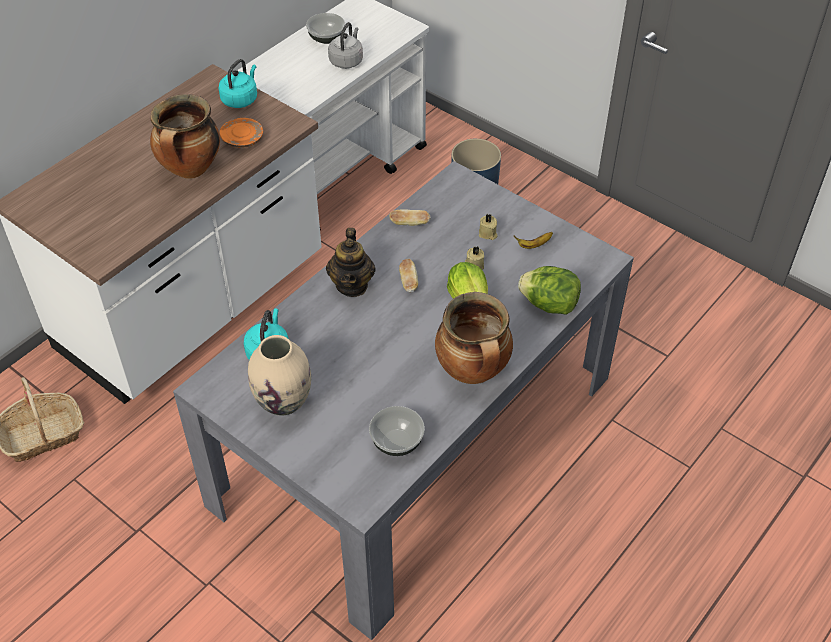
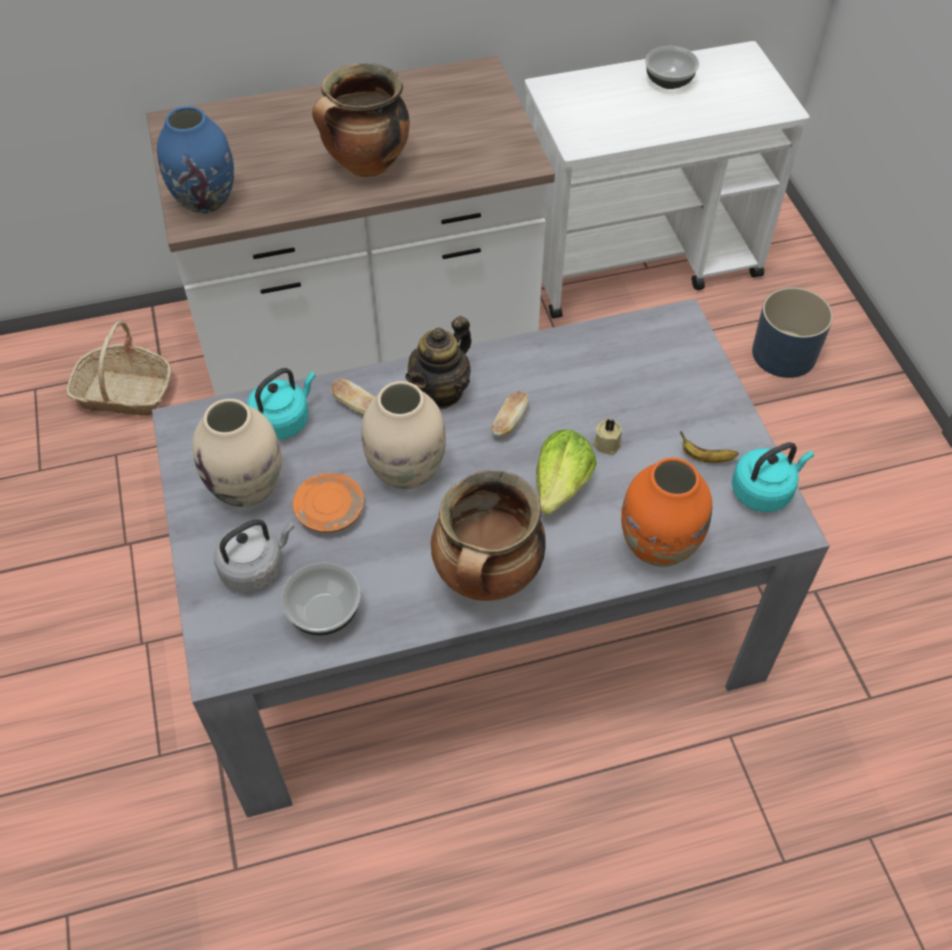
camera: 35 degrees right, 5 degrees up
(98, 240) = (206, 200): none -> blue vase
(240, 99) = (491, 108): turquoise kettle -> turquoise kettle (764, 491)
(242, 139) = (452, 155): orange plate -> orange plate (330, 510)
(347, 60) = (670, 118): grey kettle -> grey kettle (256, 567)
(373, 340) = (407, 471): none -> beige vase
(410, 223) = (573, 350): bread -> bread (356, 406)
(488, 234) = (658, 413): beige candle -> none
(549, 304) = (658, 547): lettuce -> orange vase

